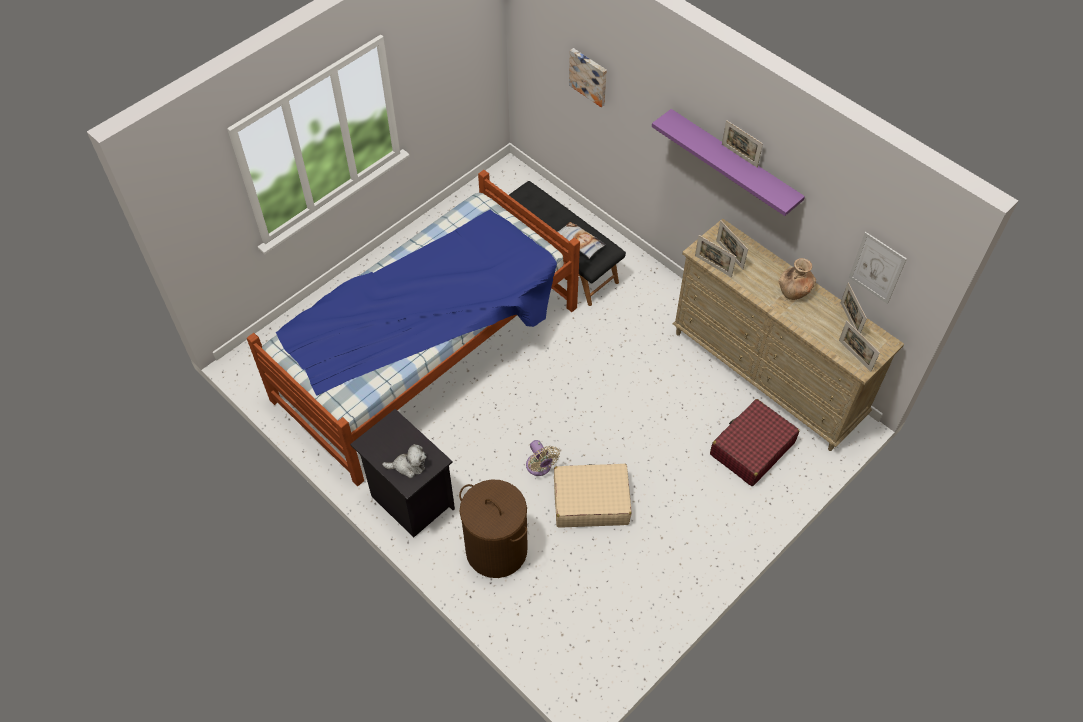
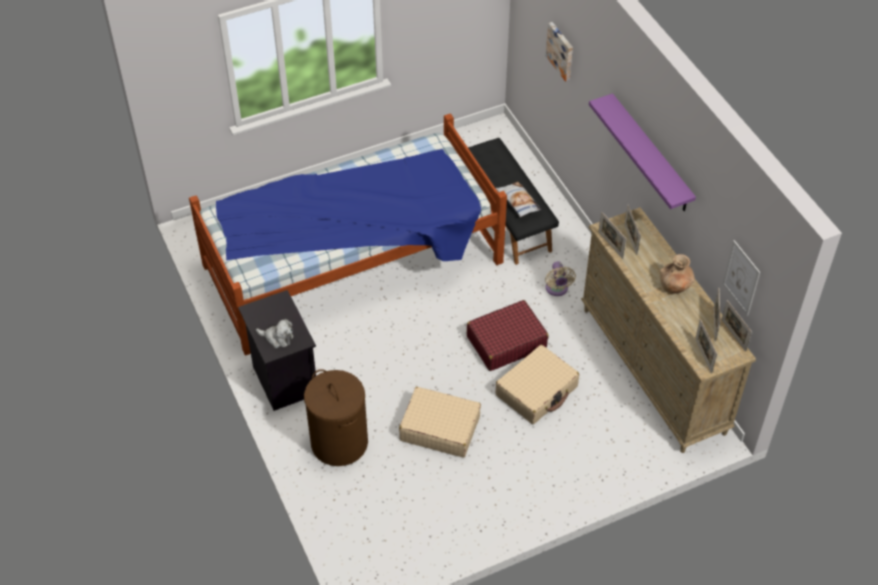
camera: 20 degrees right, 5 degrees down
(540, 467) = (408, 387): beige fan -> beige fan (557, 289)
(668, 431) = (537, 391): none -> beige suitcase
(739, 156) = (653, 148): picture frame -> picture frame (733, 335)
(751, 448) = (607, 428): red suitcase -> red suitcase (506, 342)

